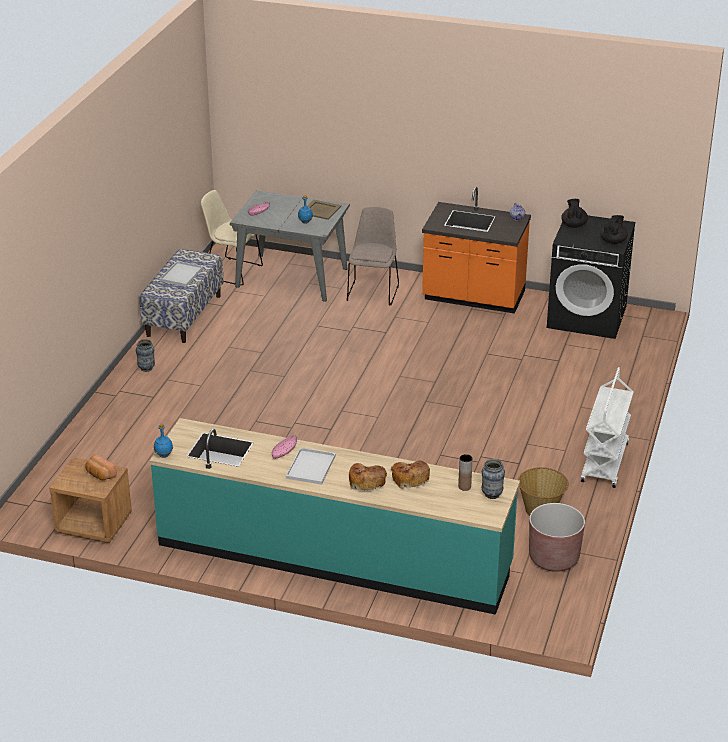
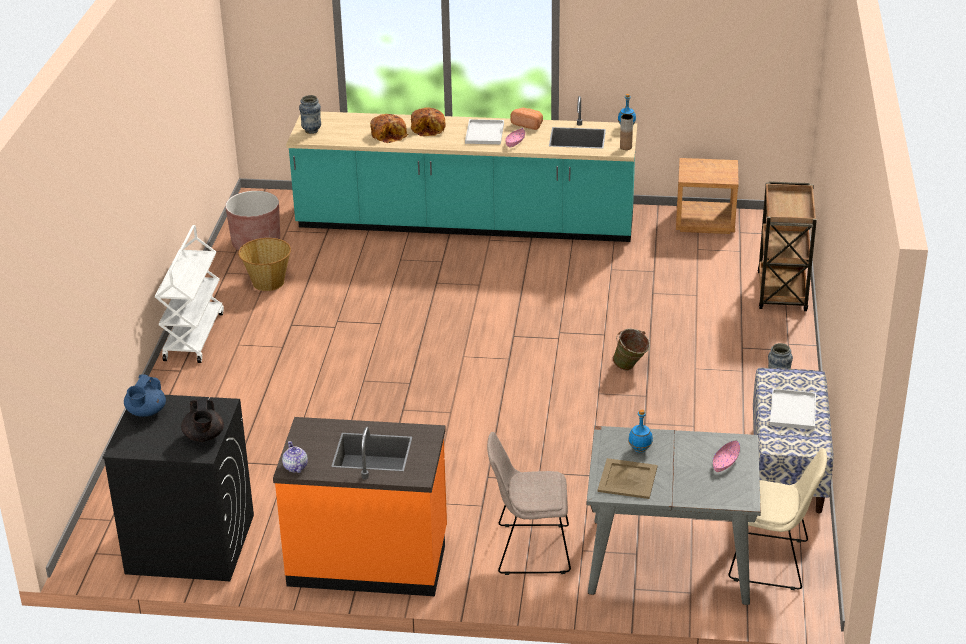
camera: 170 degrees right, 0 degrees up
(83, 439) = (782, 293): none -> brown cart
(100, 475) = (699, 173): bread -> bread (528, 124)
(250, 392) = (630, 368): none -> green bucket
(373, 292) = (529, 549): beige chair -> beige chair turned 90 degrees clockwise
(464, 487) = (337, 133): brown vase -> brown vase (626, 147)
(613, 241) = (146, 412): black teapot -> blue teapot

